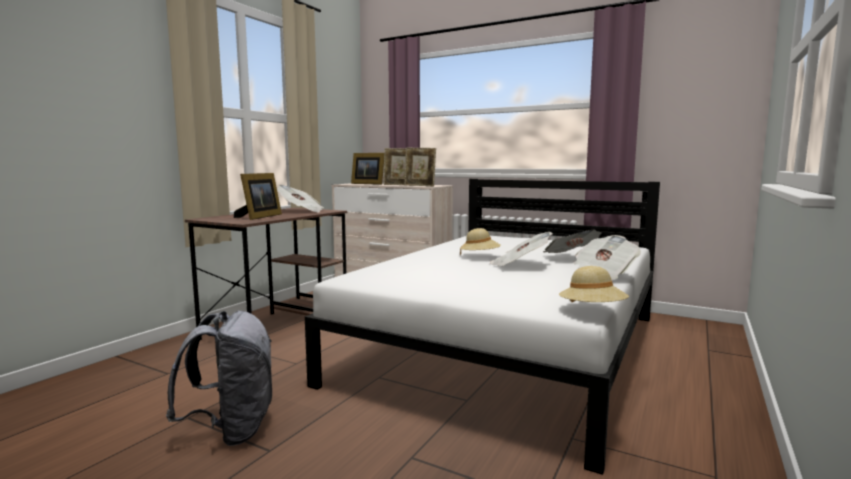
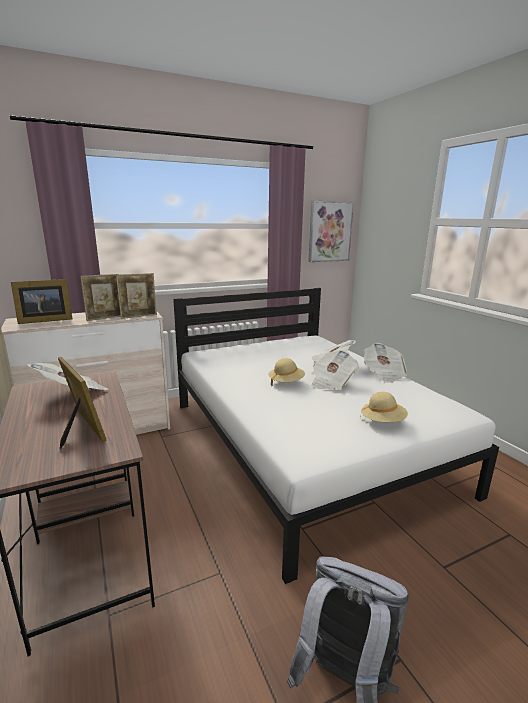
camera: 55 degrees left, 10 degrees up
(592, 311) = (467, 409): beige hat -> beige hat (383, 421)
(704, 106) = (329, 231): none -> picture

